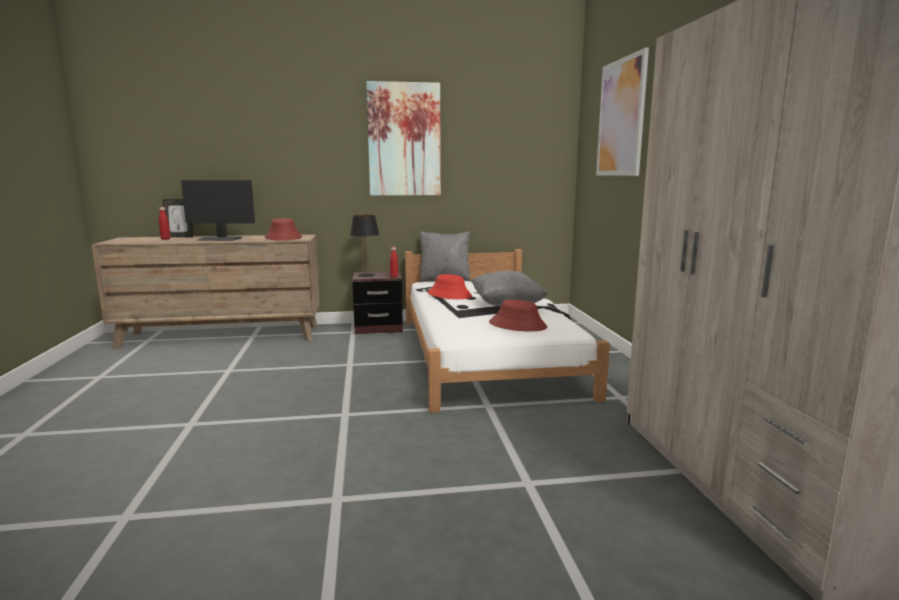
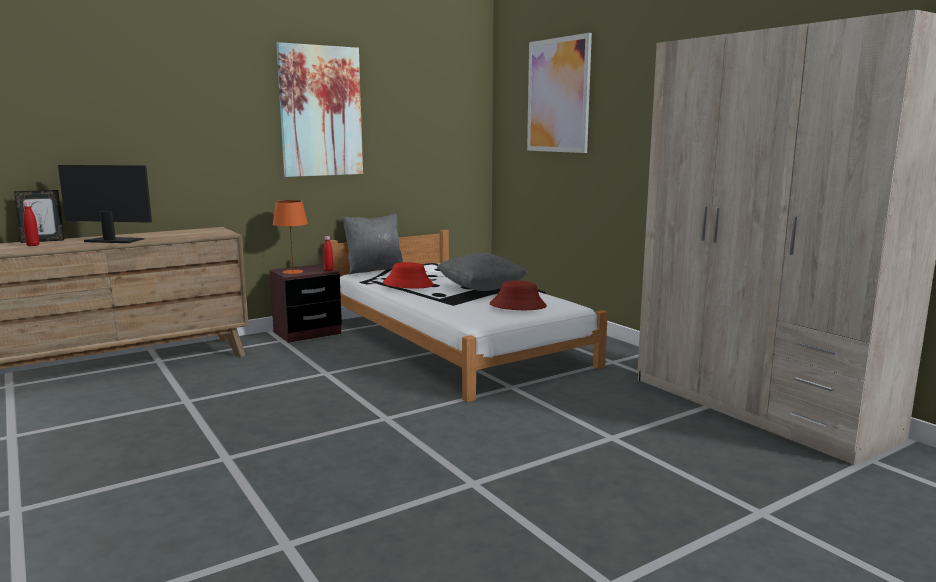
camera: 25 degrees left, 0 degrees up
(219, 239) = (114, 240): monitor -> monitor turned 150 degrees counterclockwise
(283, 237) = (197, 233): red hat -> none
(366, 275) = (293, 272): black table lamp -> orange table lamp

